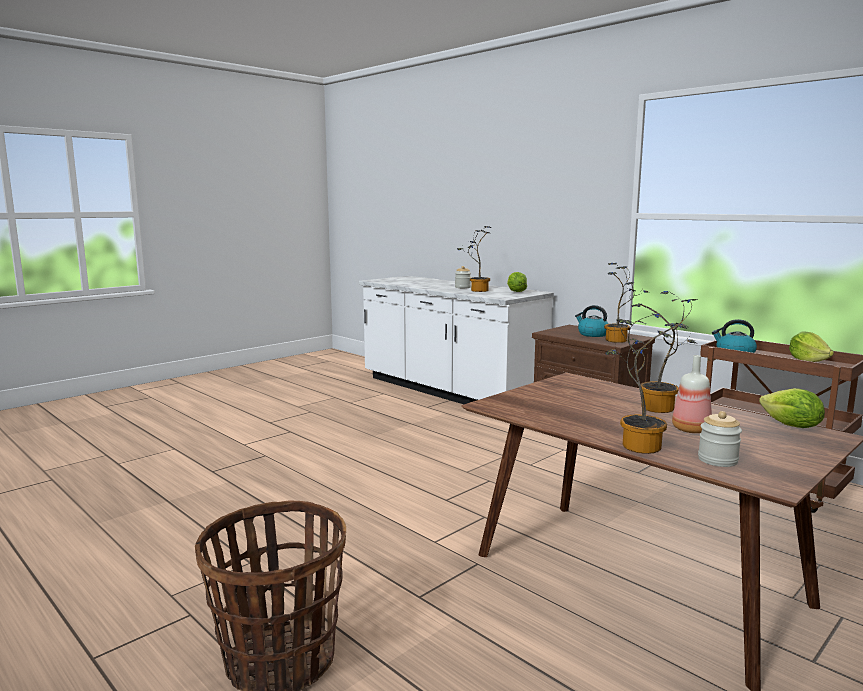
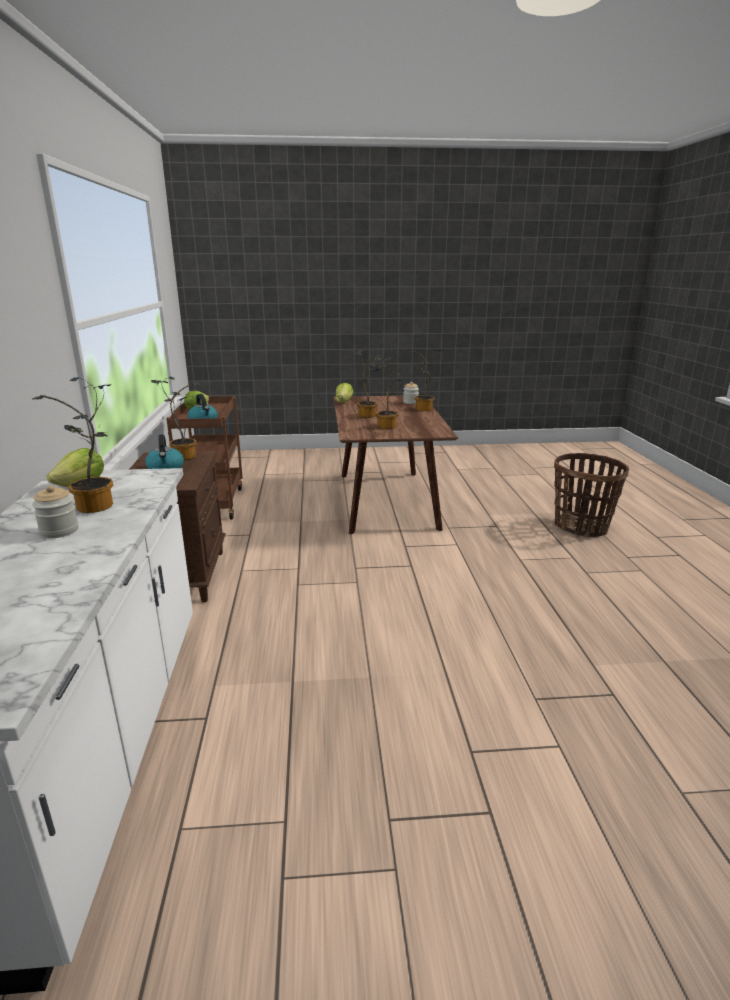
camera: 140 degrees left, 10 degrees up
(574, 398) = (389, 426): none -> potted plant
(692, 429) = (384, 408): bottle -> none

